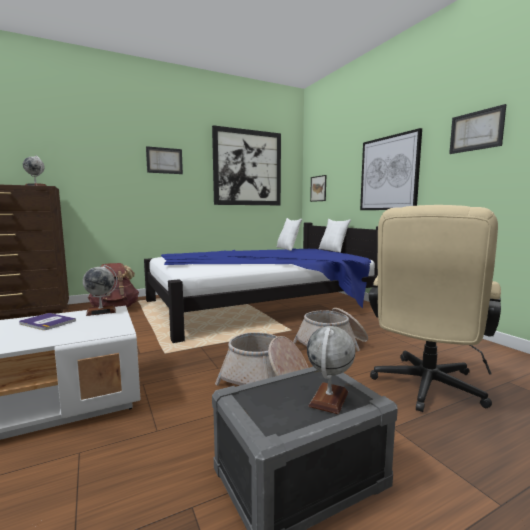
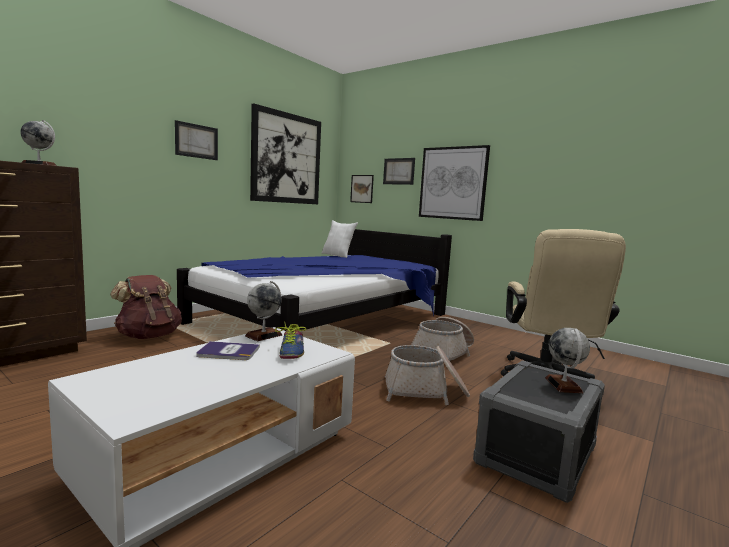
camera: 25 degrees left, 0 degrees up
(92, 326) = (292, 351): none -> shoe
(333, 250) = (386, 257): white pillow -> none
(476, 131) = (542, 157): picture -> picture (399, 171)

